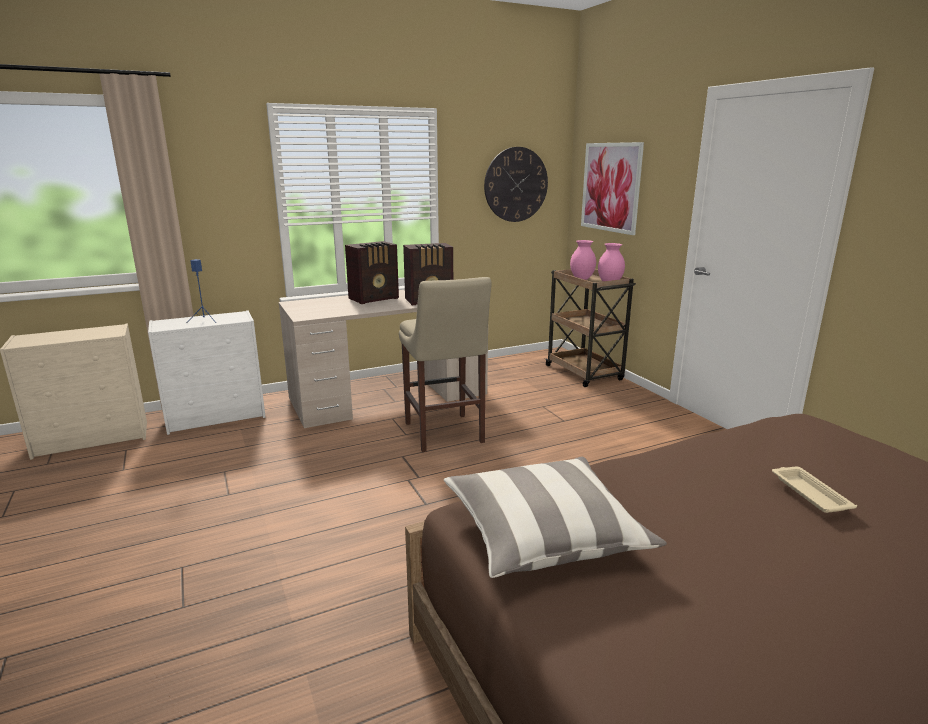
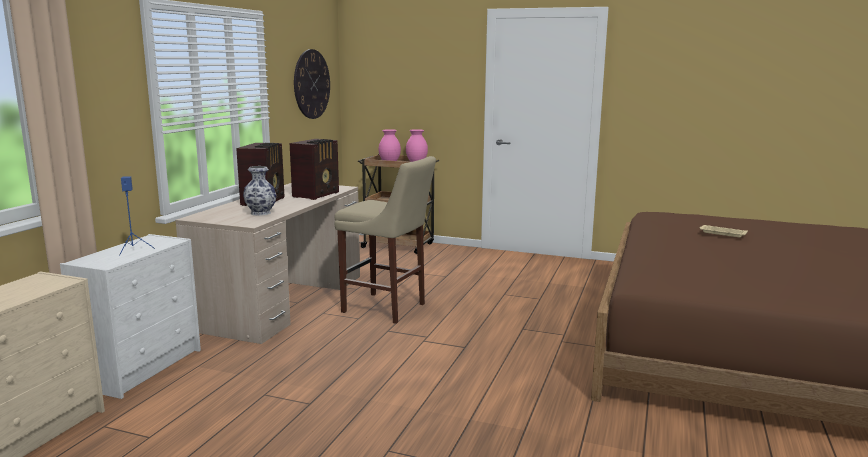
camera: 45 degrees left, 5 degrees down
(338, 309) = (260, 213): none -> vase
(543, 535) = (686, 277): pillow -> none
(610, 187) = (394, 84): picture -> none

